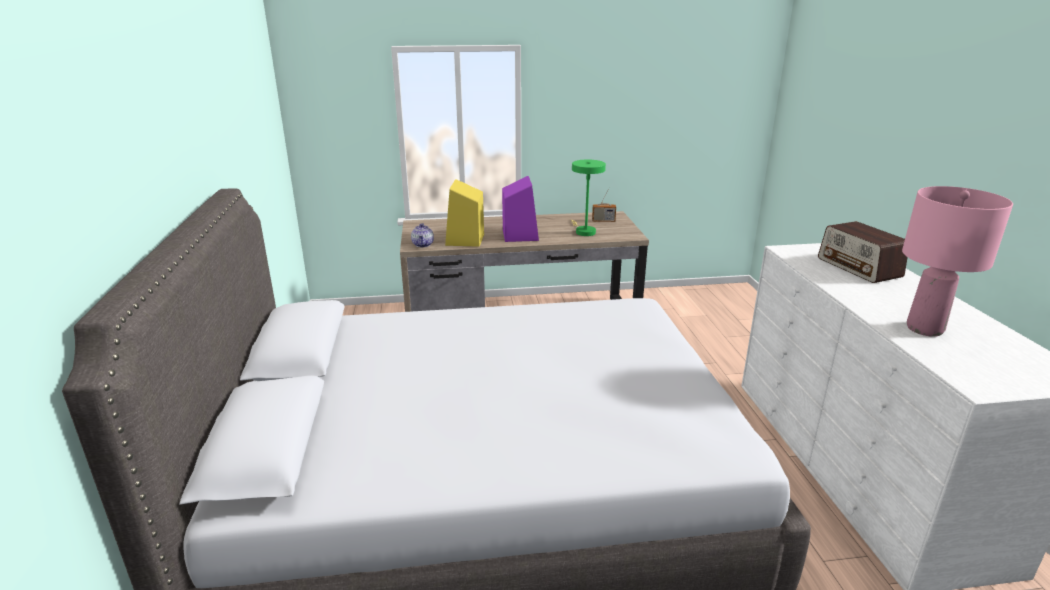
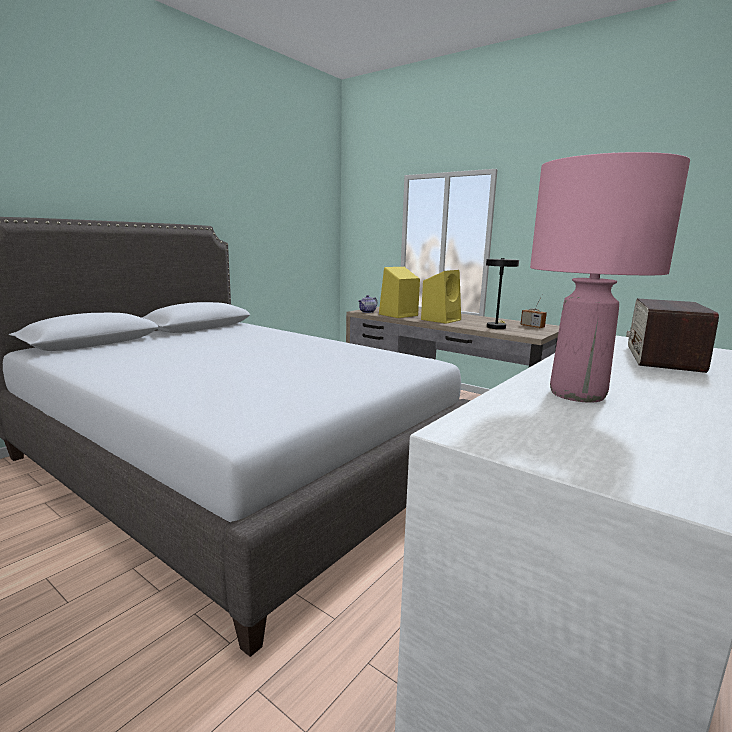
camera: 45 degrees right, 10 degrees down
(519, 235) = (441, 319): purple speaker -> yellow speaker
(583, 231) = (496, 327): green table lamp -> black table lamp

